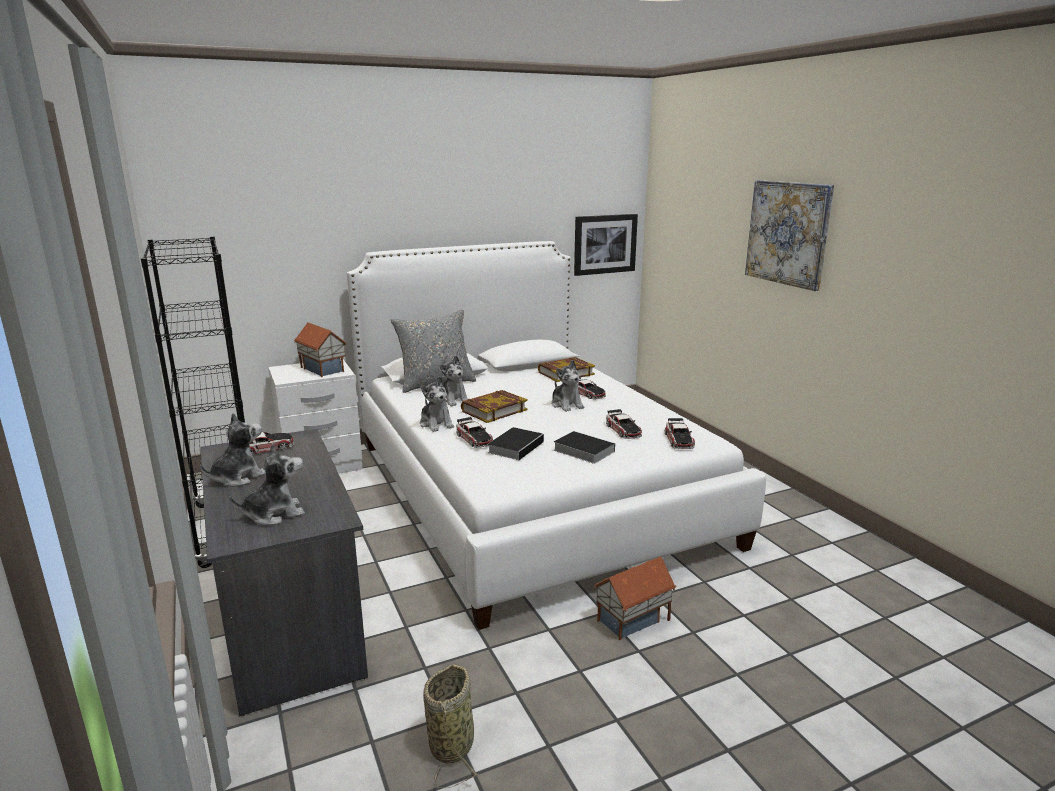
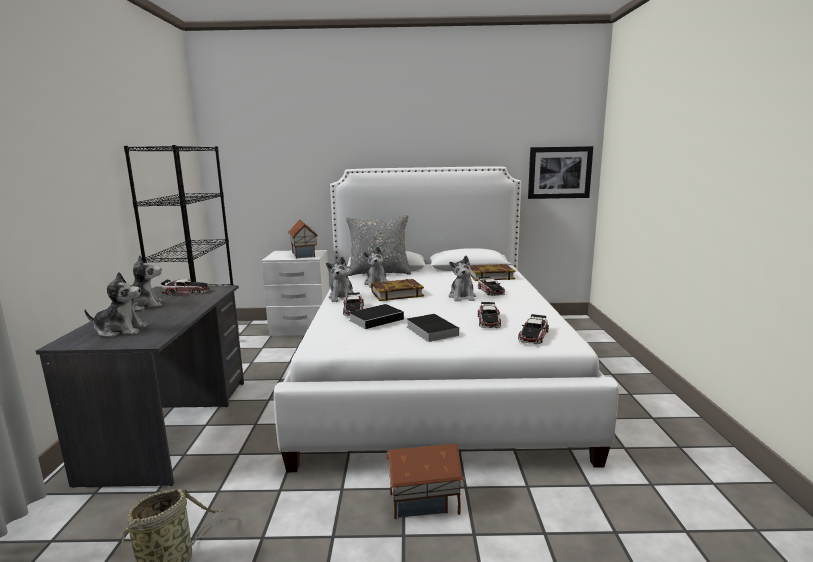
camera: 25 degrees right, 5 degrees down
(788, 233) = (707, 140): picture -> none

